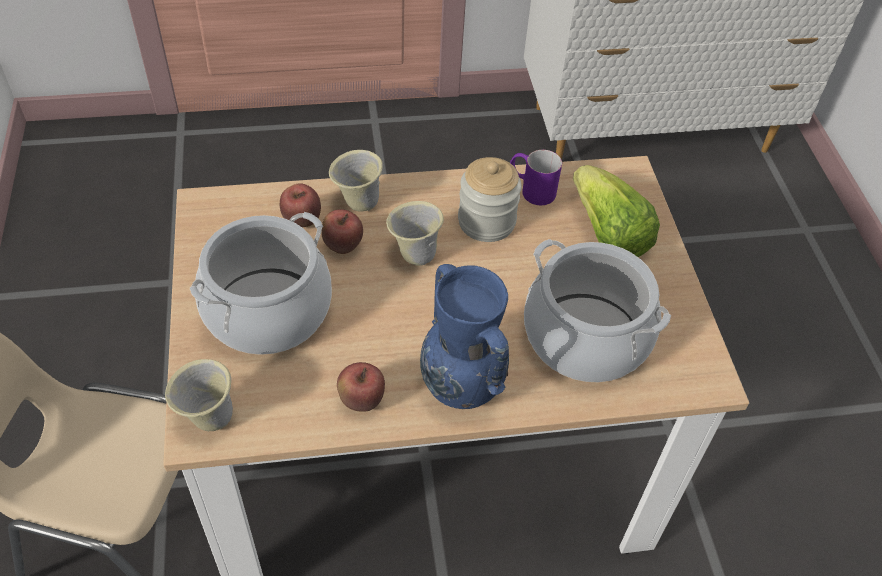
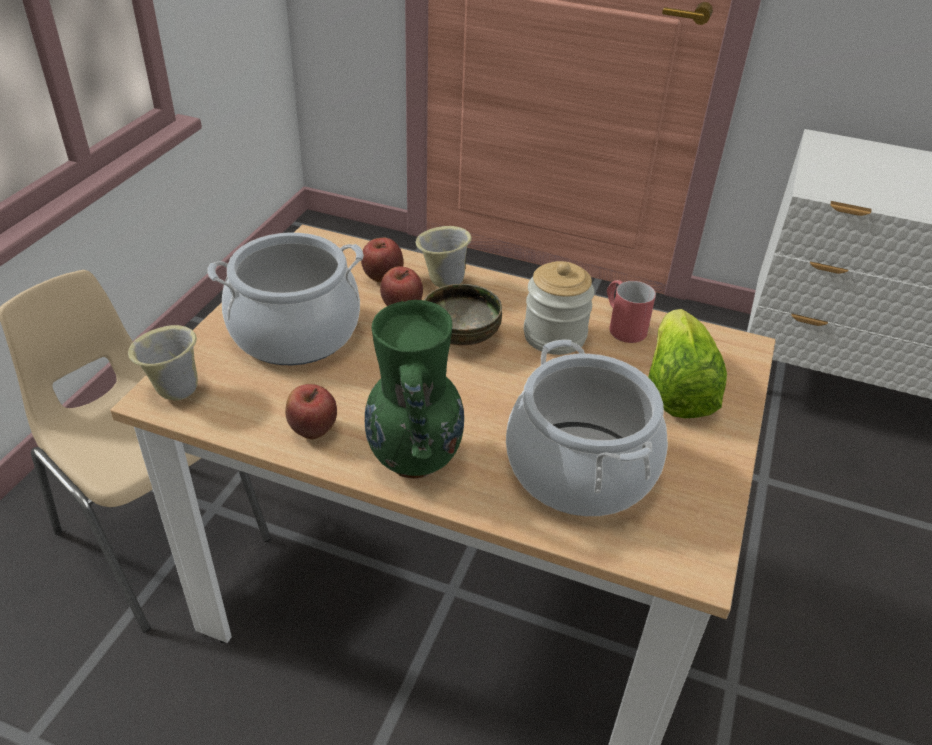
camera: 30 degrees right, 10 degrees down
(414, 255) = (461, 337): beige mug -> bowl
(461, 390) = (413, 461): blue vase -> green vase
(531, 189) = (622, 325): purple mug -> red mug

